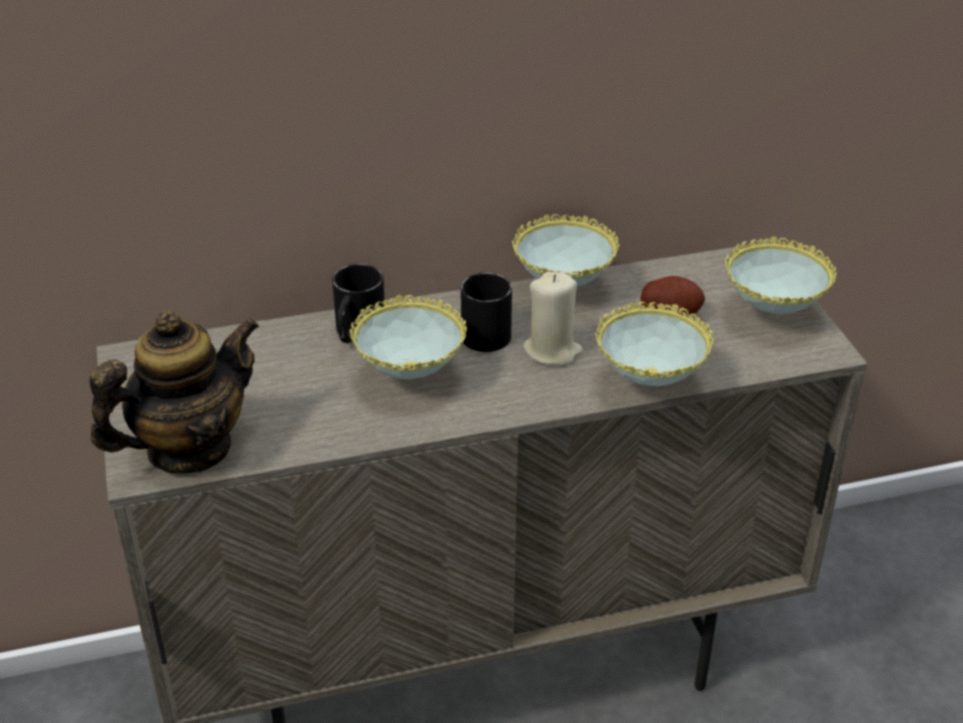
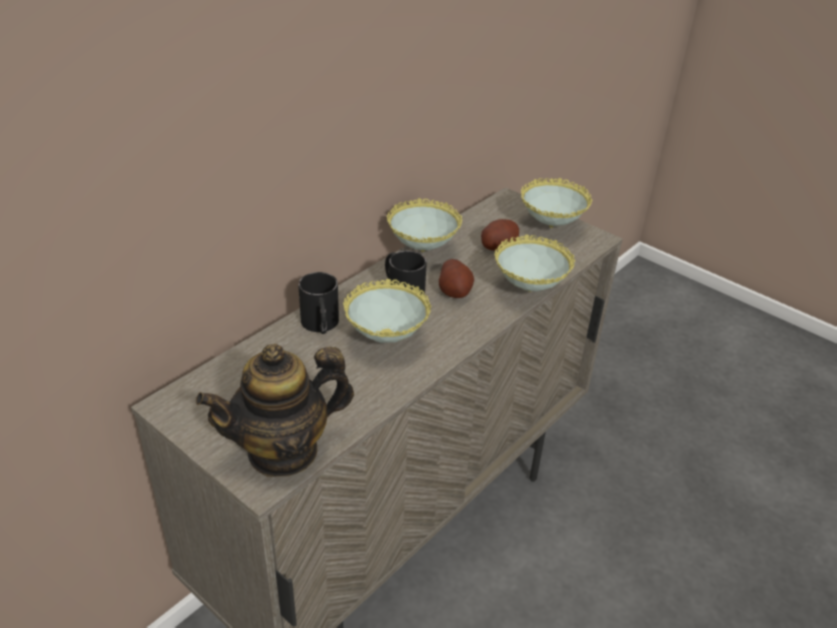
camera: 35 degrees left, 0 degrees up
(189, 449) = (283, 451): teapot -> teapot turned 135 degrees counterclockwise
(552, 350) = (455, 291): beige candle -> potato

